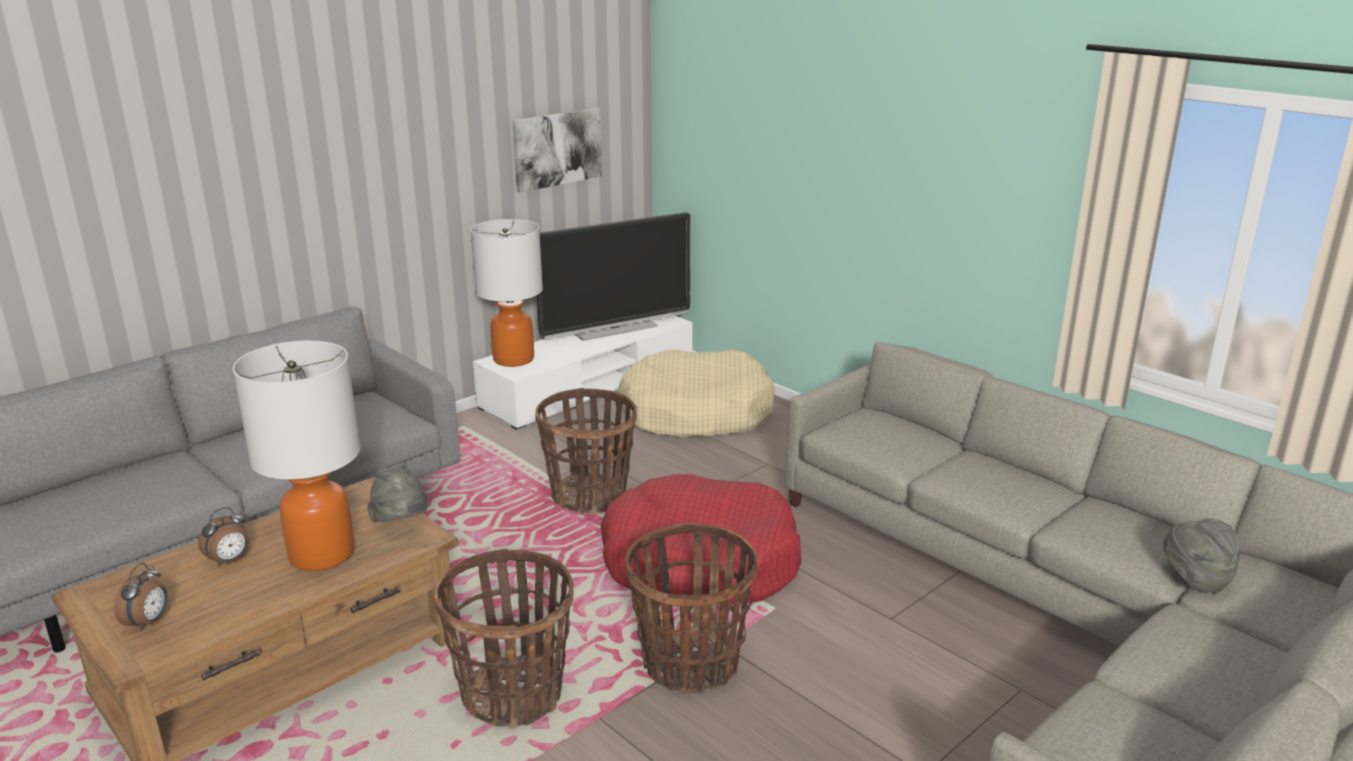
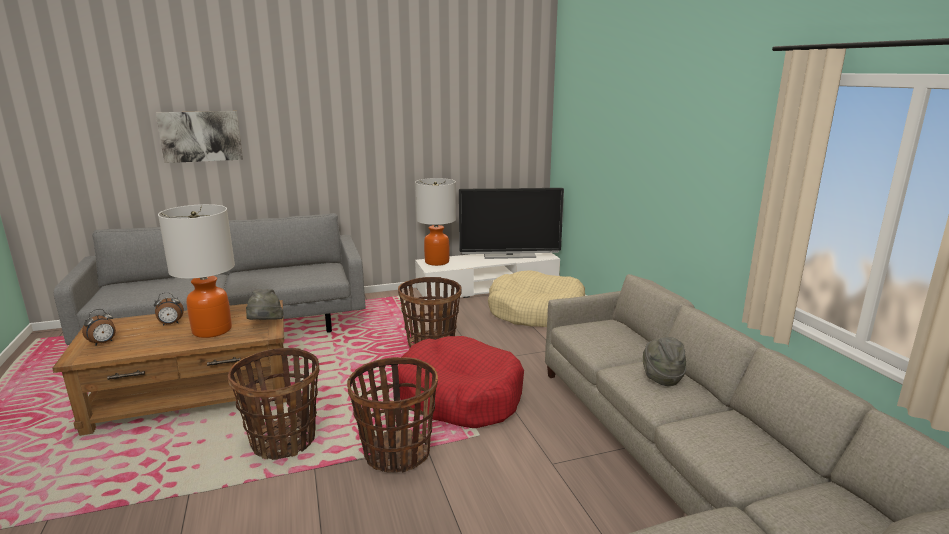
camera: 25 degrees right, 5 degrees down
(557, 148) = (481, 140): picture -> picture (201, 136)
(1195, 579) = (768, 492): grey hat -> grey hat (661, 377)

